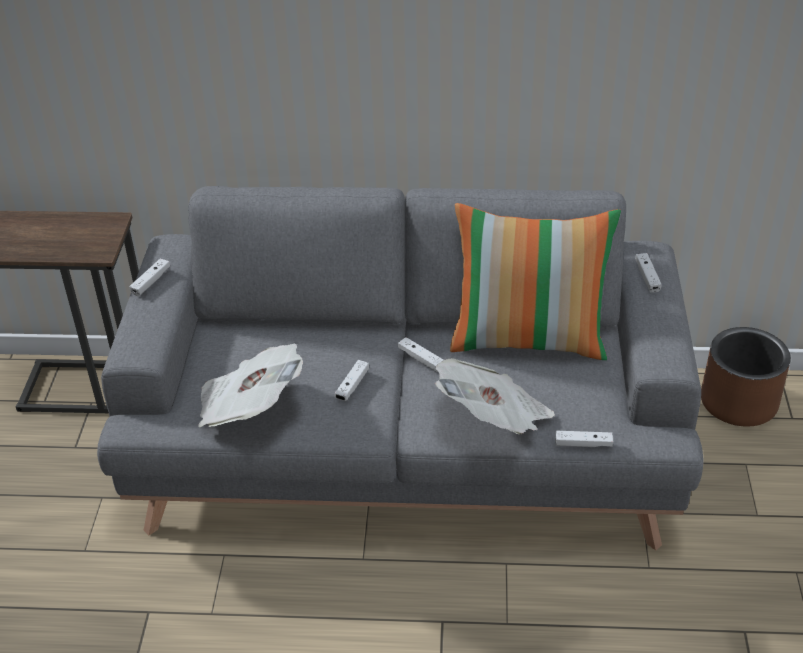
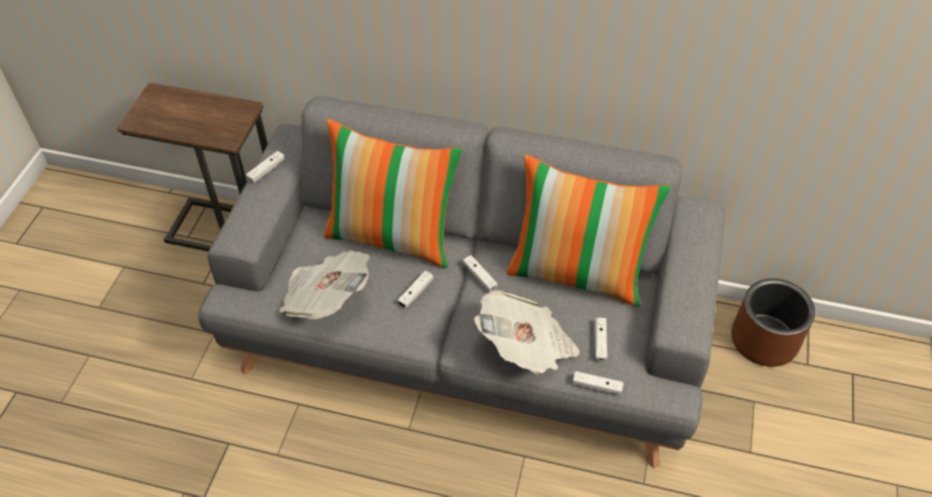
camera: 10 degrees right, 10 degrees up
(310, 335) = (393, 236): none -> pillow
(647, 277) = (691, 237): white game controller -> white game controller (600, 342)

